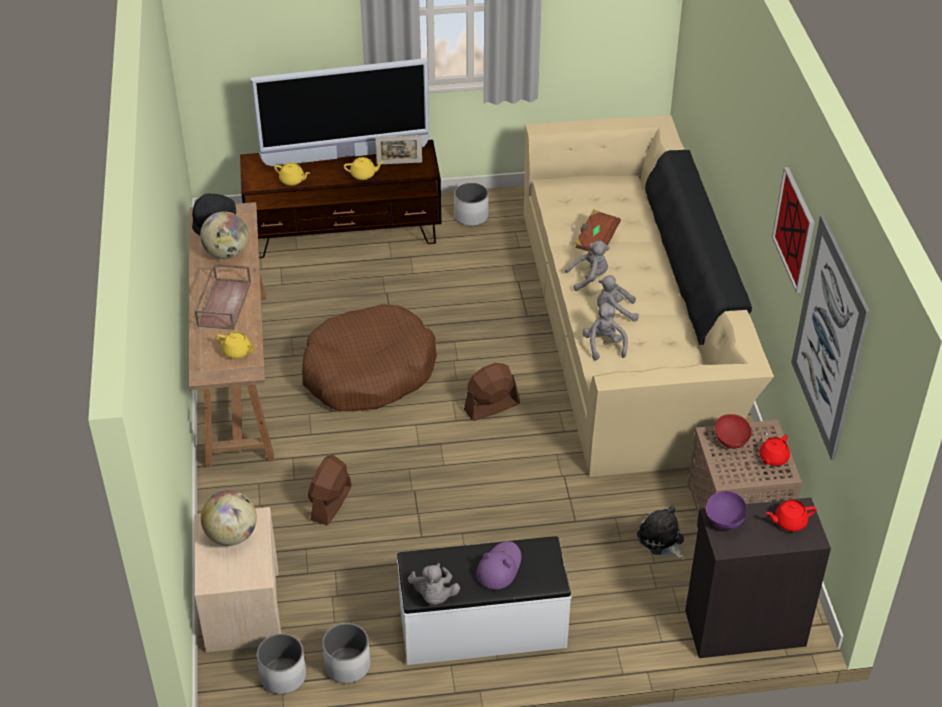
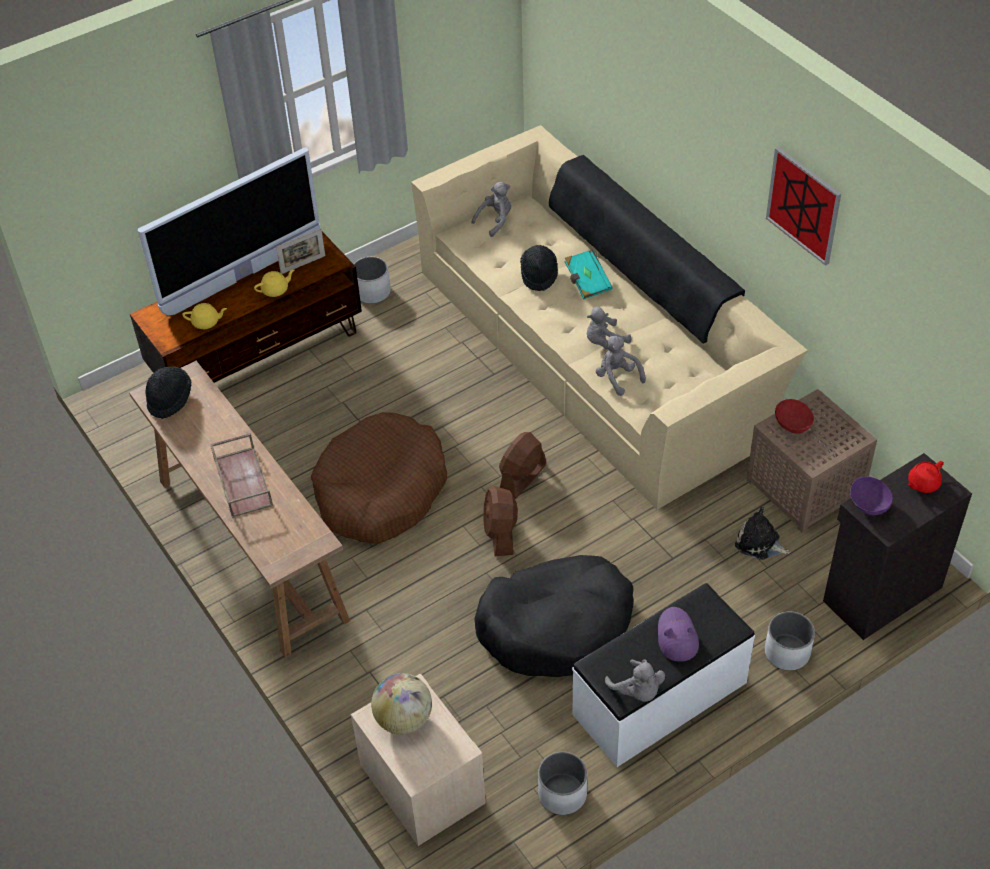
camera: 25 degrees left, 5 degrees up
(226, 253) = (206, 427): globe -> none
(237, 352) = (294, 528): yellow teapot -> none
(283, 675) = (509, 833): white planter -> white planter (786, 652)
(330, 503) = (435, 640): brown fan -> brown fan (501, 533)
(436, 534) = (556, 626): none -> black dog bed
(589, 278) = (558, 315): grey plush toy -> grey plush toy (495, 221)
(596, 240) = (539, 275): brown book -> black hat
(634, 260) = (587, 282): none -> turquoise book
(773, 458) = (838, 427): red teapot -> none
(829, 338) = (893, 299): picture -> none

